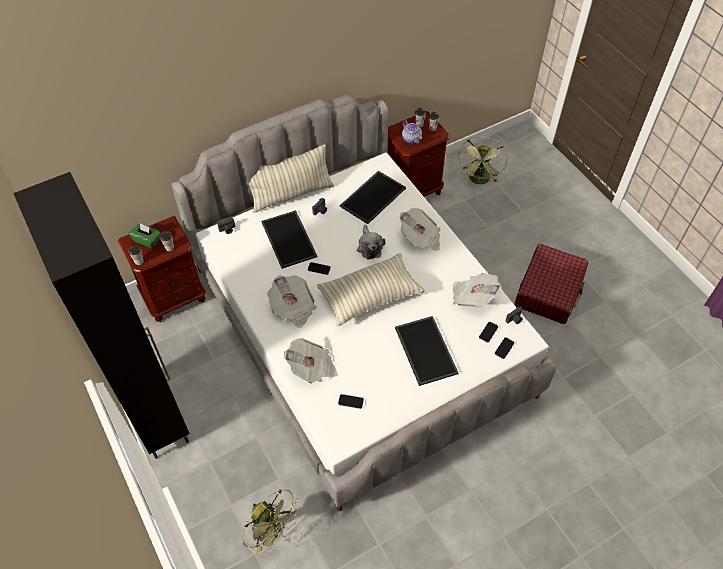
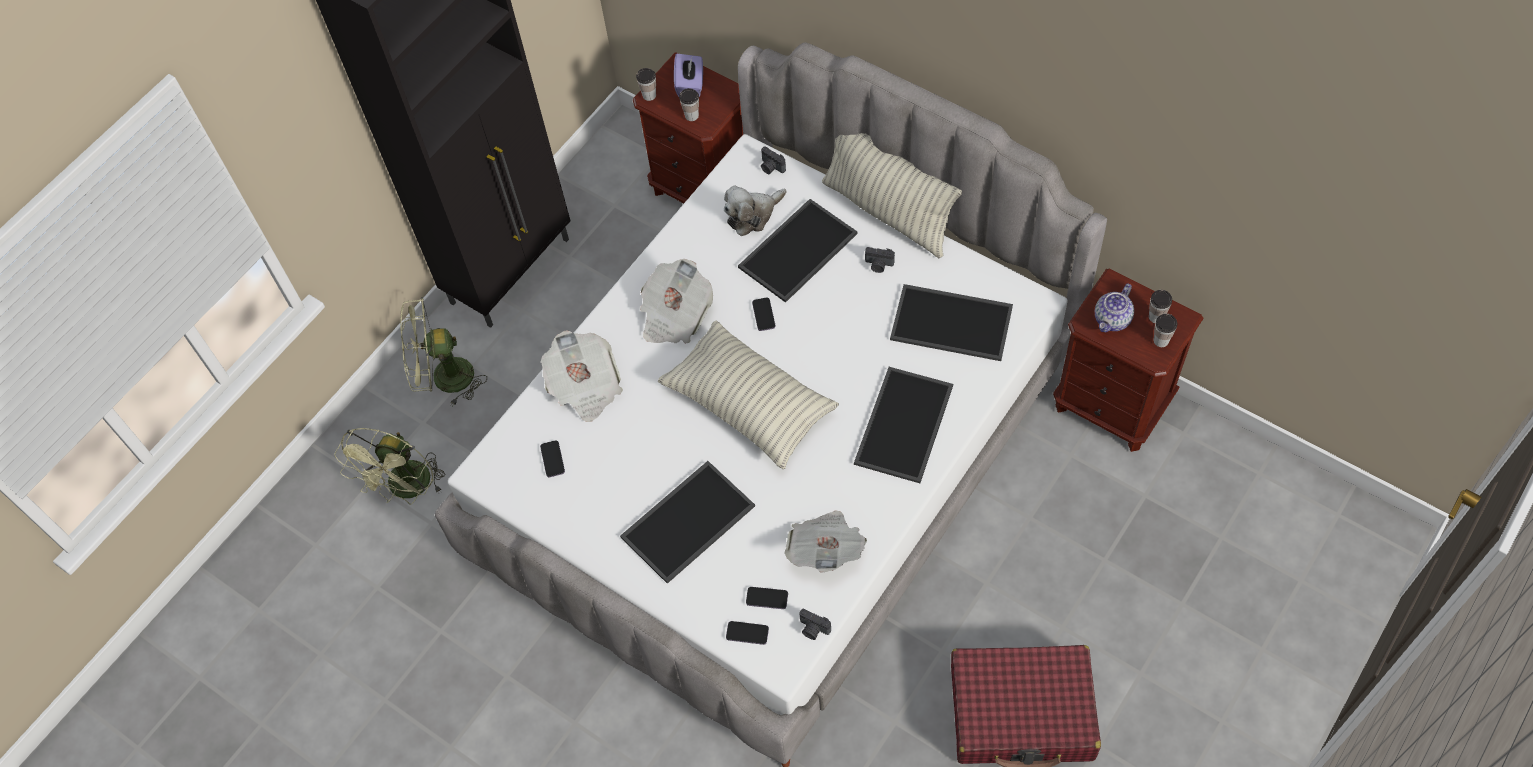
camera: 70 degrees right, 5 degrees up
(147, 240) = (690, 85): green tissue box -> purple tissue box
(369, 246) = (845, 362): plush toy -> plush toy (753, 215)
(420, 238) = (905, 426): newspaper -> tray
(479, 180) = (1209, 502): green fan -> green fan (444, 379)

